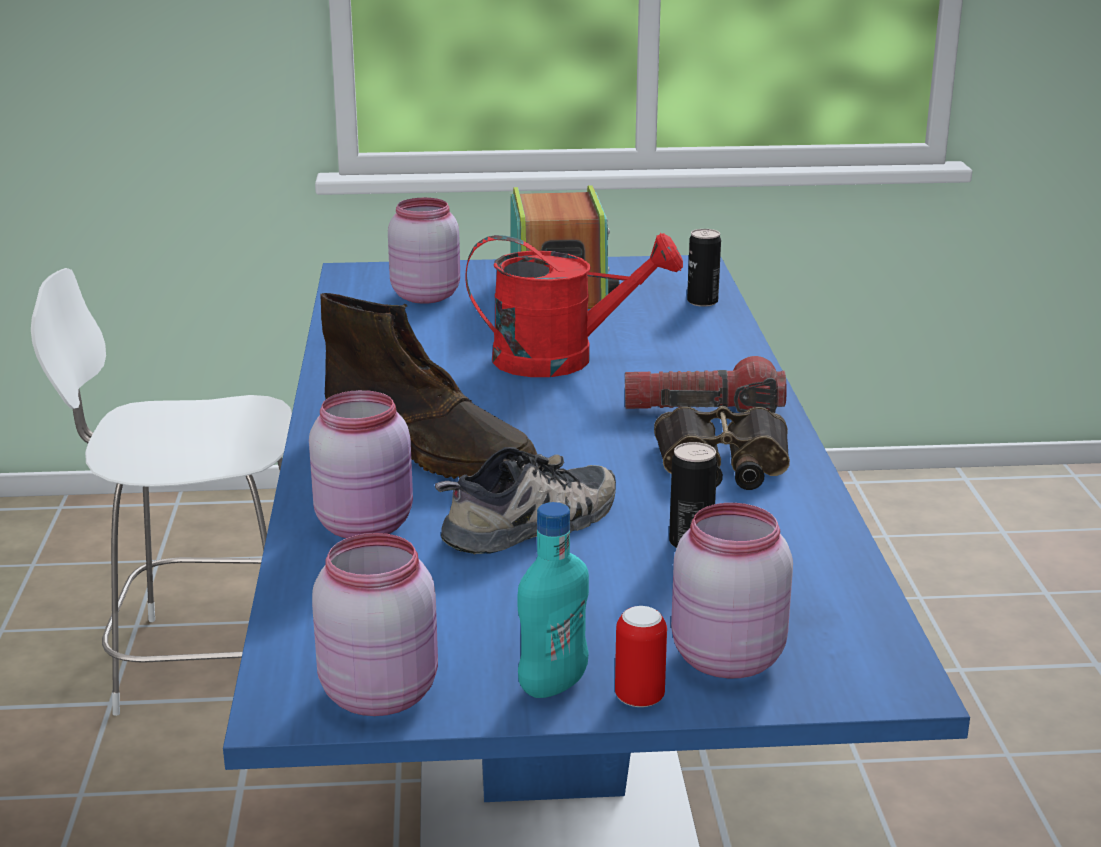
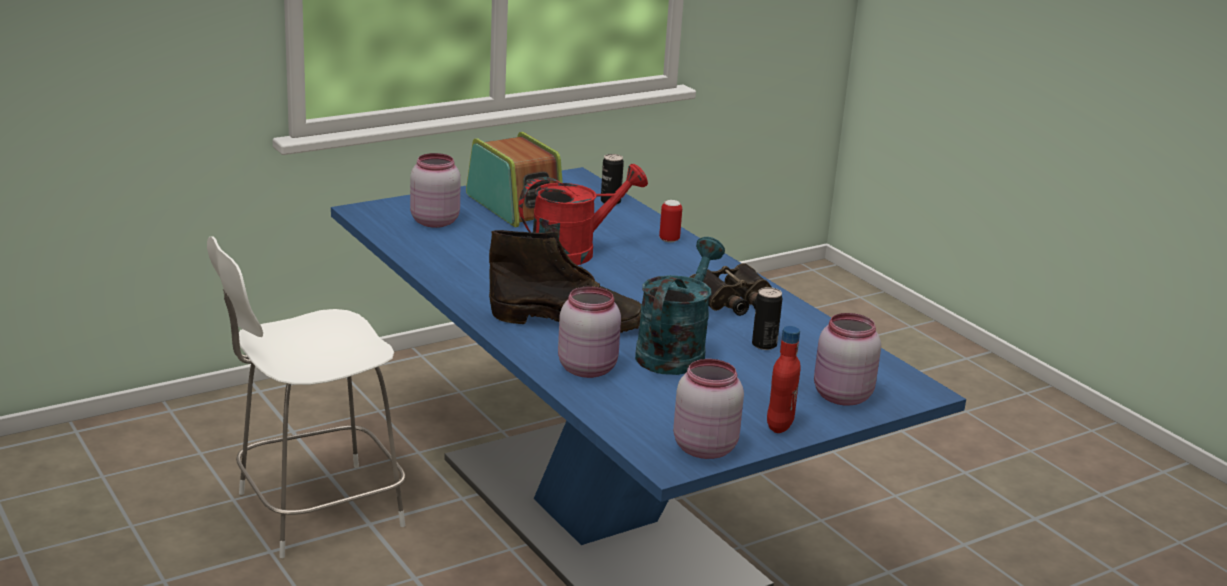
camera: 30 degrees left, 0 degrees up
(532, 525) = (675, 351): shoe -> turquoise watering can
(553, 685) = (779, 426): turquoise bottle -> red bottle
(639, 698) = (824, 422): can -> can (669, 239)
(703, 410) = (688, 271): flashlight -> none

